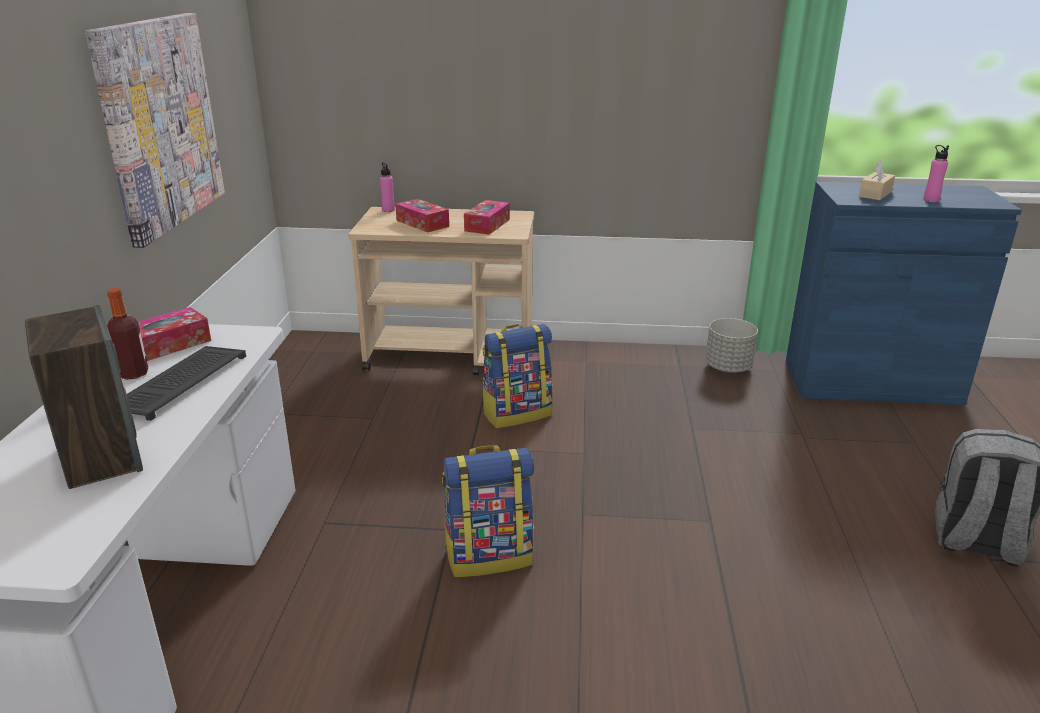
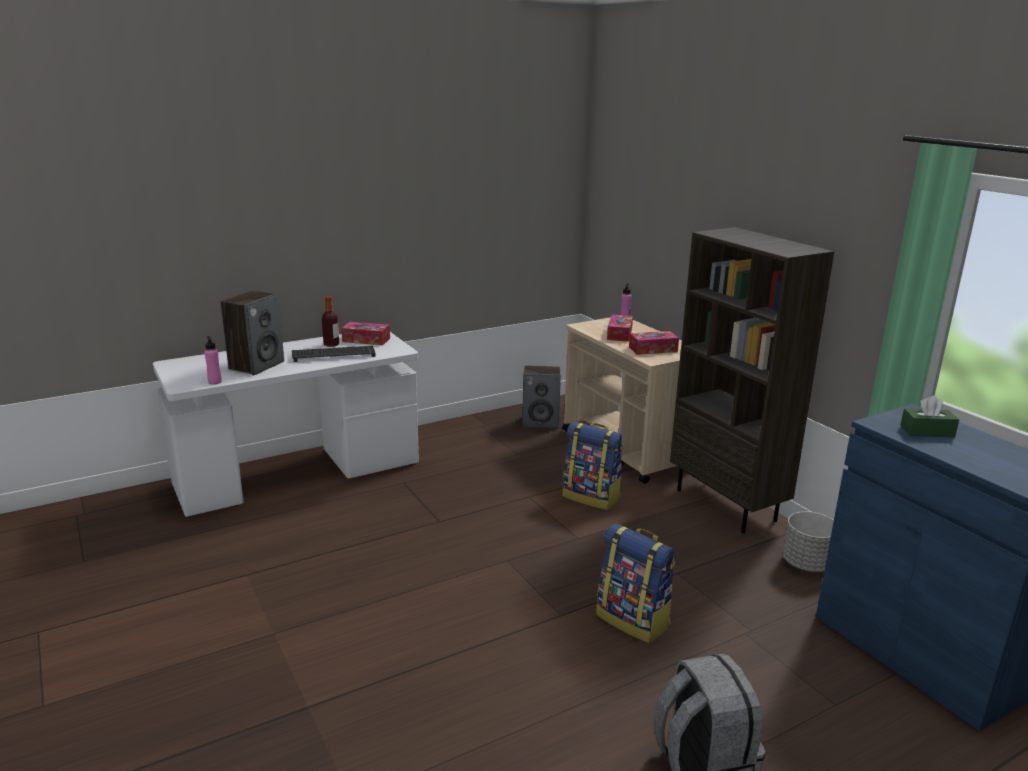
camera: 55 degrees right, 5 degrees down
(159, 124) = (448, 221): picture -> none
(324, 376) = (540, 422): none -> speaker
(489, 555) = (429, 542): backpack -> backpack (634, 620)
(608, 357) = (727, 505): none -> brown bookcase
(875, 194) = (927, 431): beige tissue box -> green tissue box
(931, 200) = (967, 457): pink bottle -> pink bottle (215, 382)

